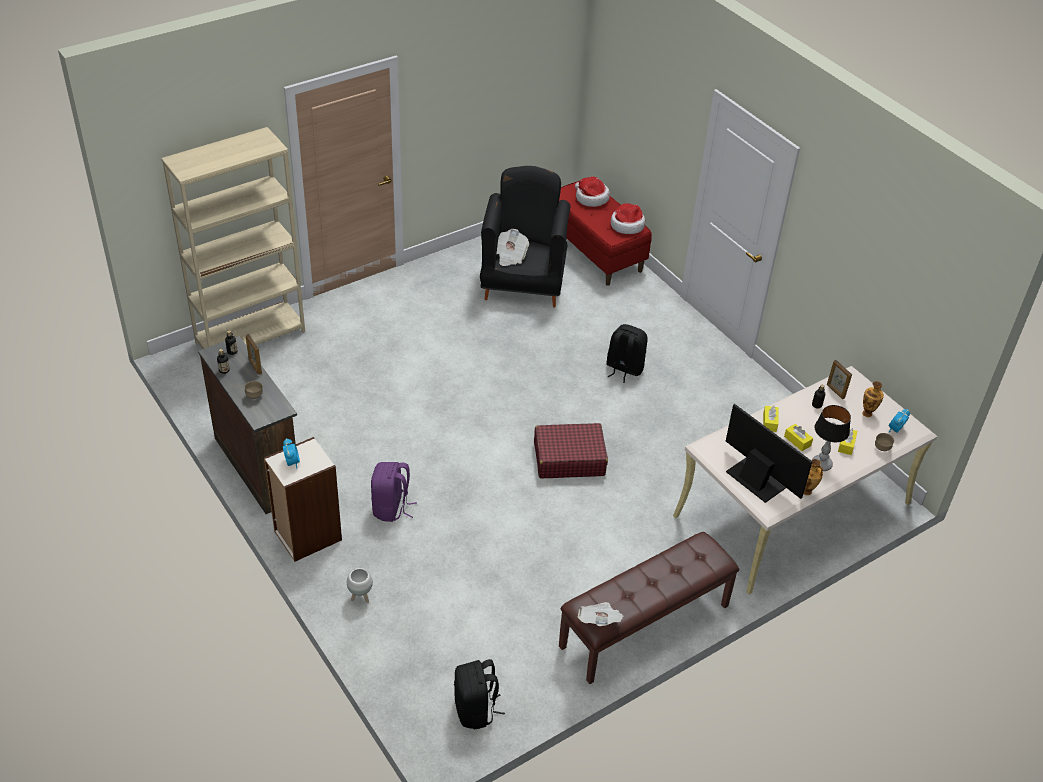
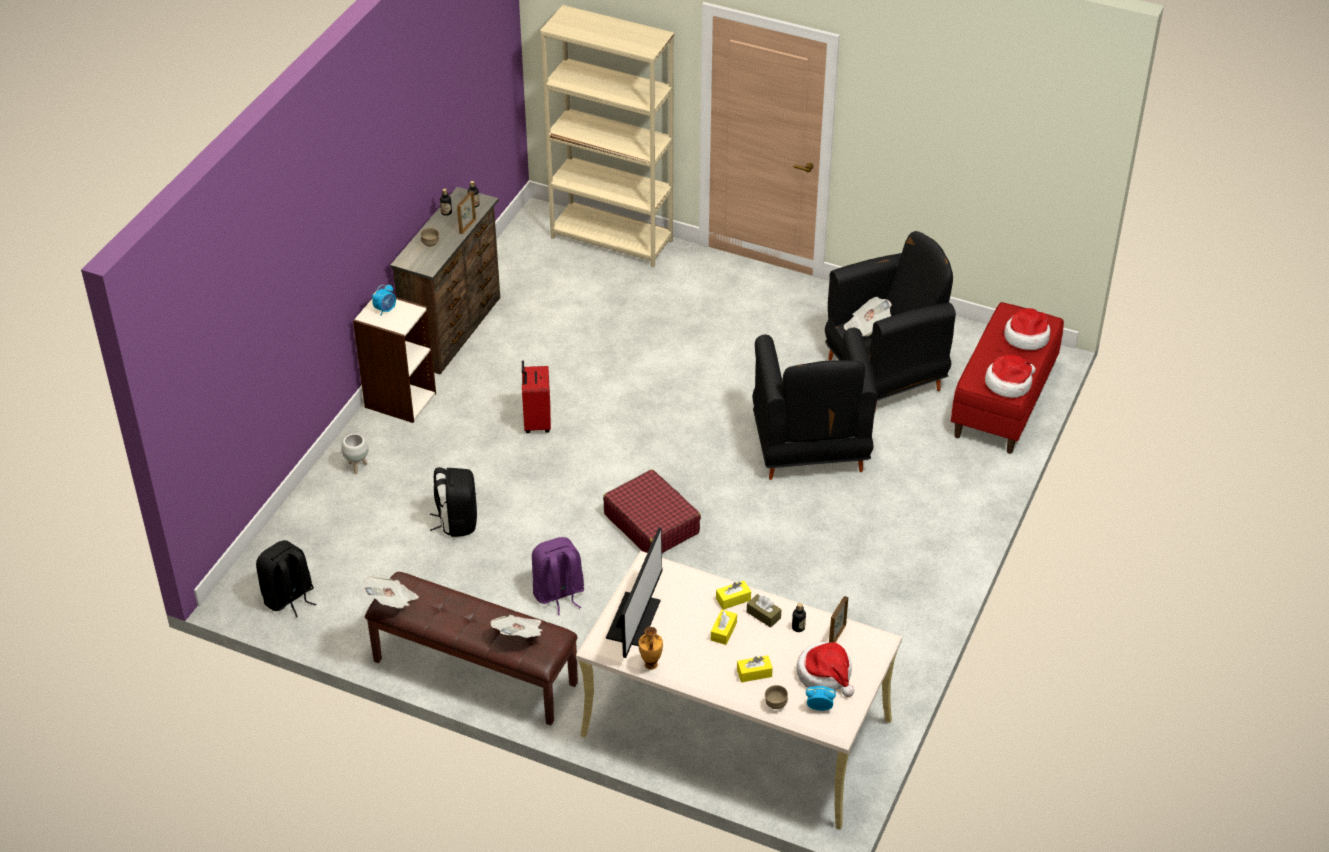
camera: 60 degrees right, 0 degrees up
(391, 508) = (477, 434): purple backpack -> purple backpack (558, 594)
(410, 469) = (536, 422): none -> red suitcase
(563, 350) = (809, 450): none -> black armchair
(624, 368) = (829, 507): black backpack -> black backpack (457, 521)
(689, 561) = (519, 635): none -> newspaper
(794, 415) = (763, 615): none -> brown tissue box
(821, 464) = (704, 663): table lamp -> none
(868, 413) = (825, 674): vase -> hat

